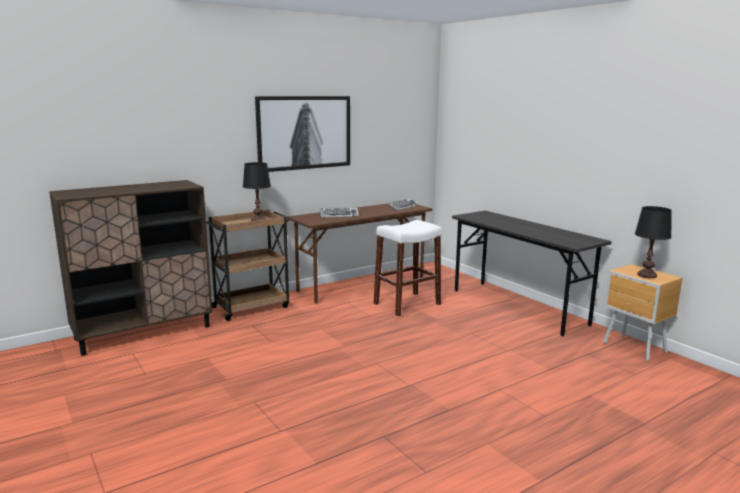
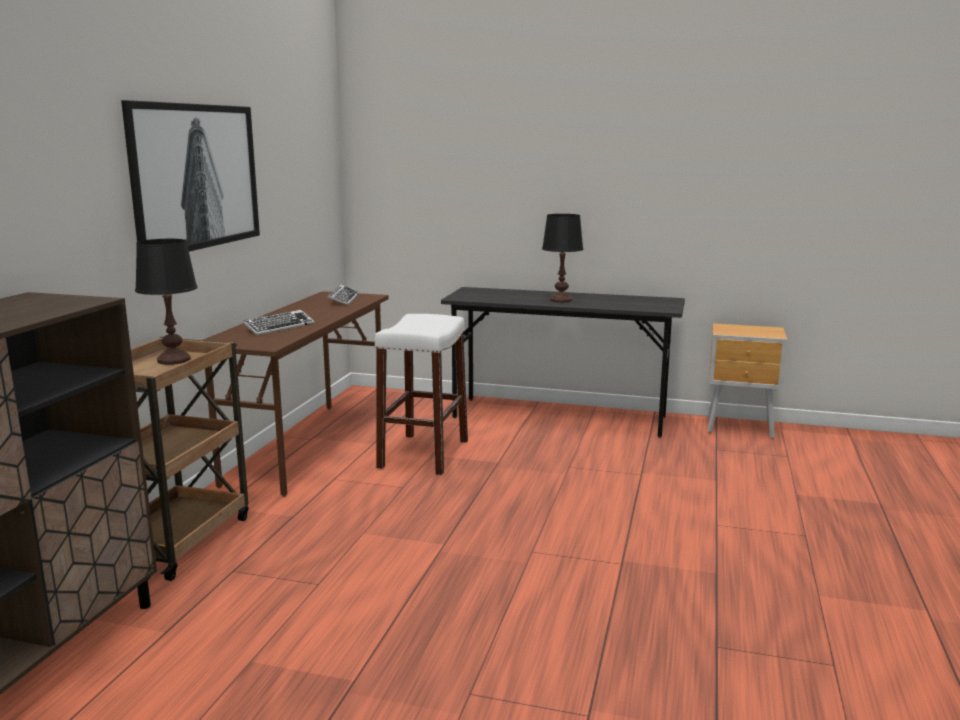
camera: 40 degrees left, 0 degrees up
(646, 275) = (754, 332): black table lamp -> black table lamp (560, 300)

